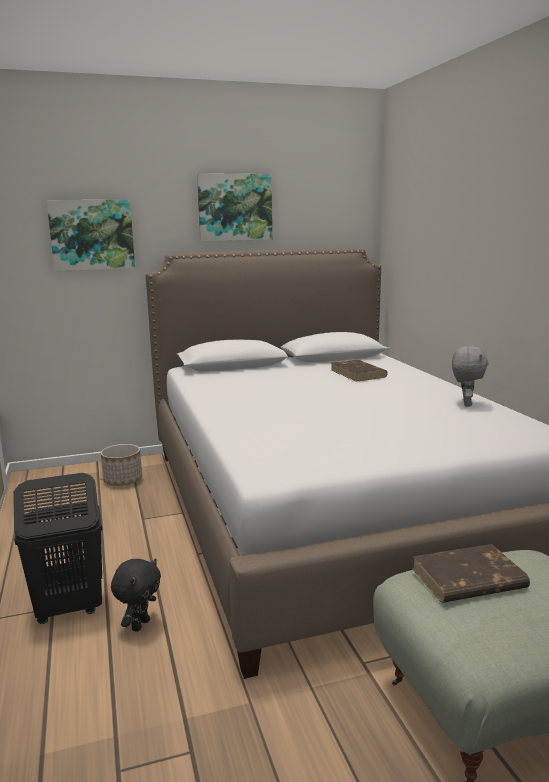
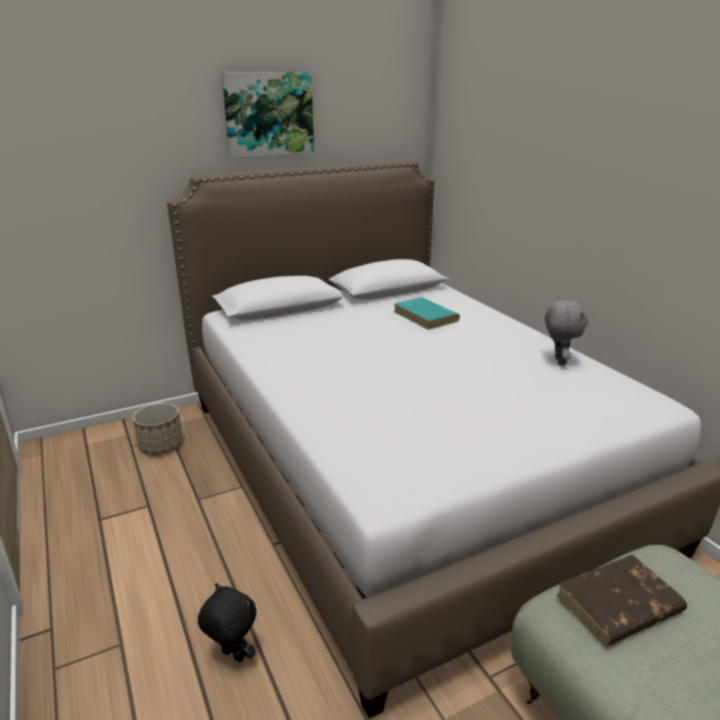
camera: 10 degrees left, 10 degrees up
(68, 609) = (141, 643): black laundry basket -> none
(92, 235) = (94, 154): picture -> none
(140, 624) = (232, 656): black plush toy -> black plush toy turned 75 degrees counterclockwise
(358, 373) = (426, 316): brown book -> turquoise book

